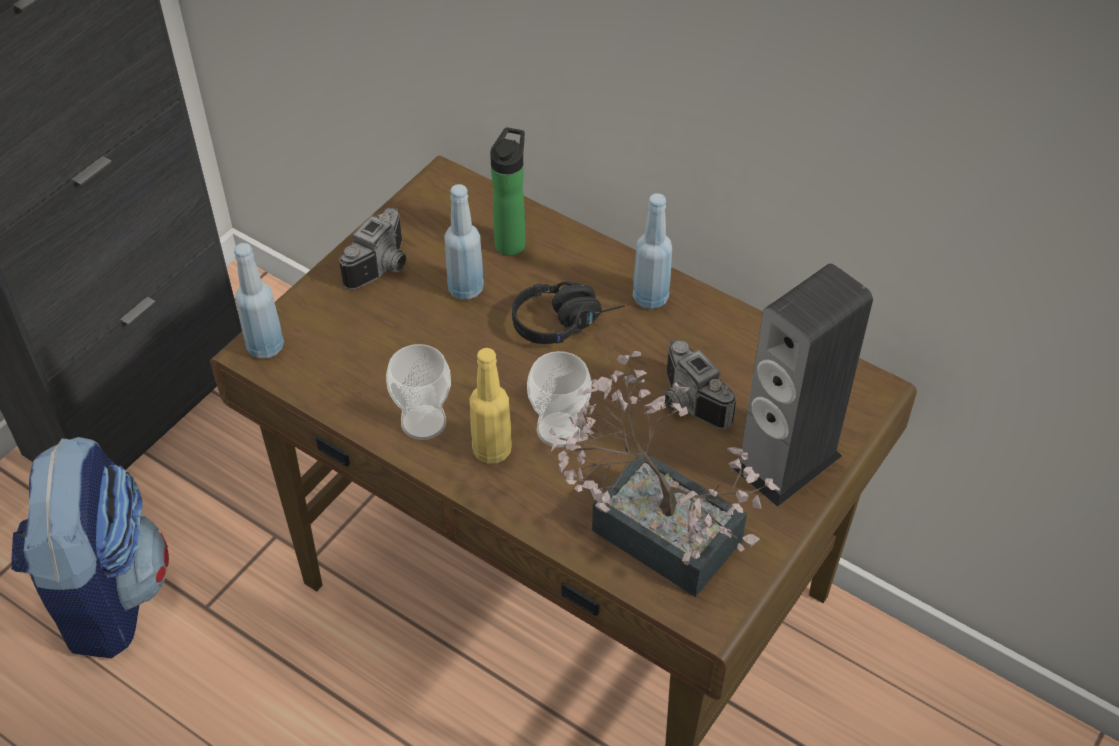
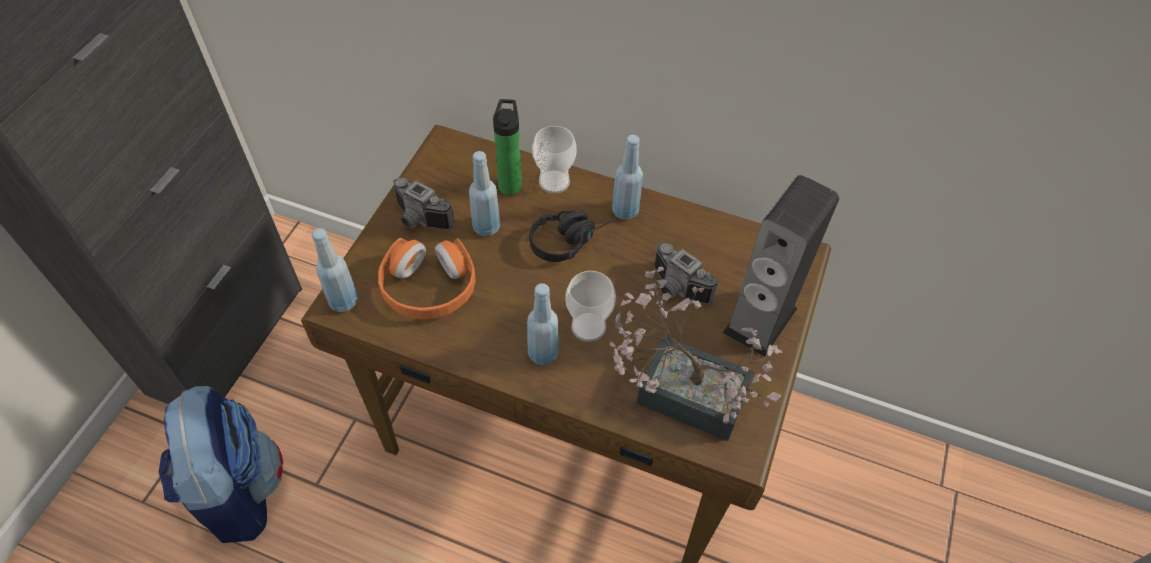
camera: 15 degrees left, 5 degrees up
(373, 348) = (429, 287): none -> orange headphones
(384, 267) = (419, 220): camera -> camera turned 105 degrees clockwise
(423, 422) = (484, 340): cup -> cup (554, 182)
(492, 450) = (543, 353): yellow bottle -> blue bottle

